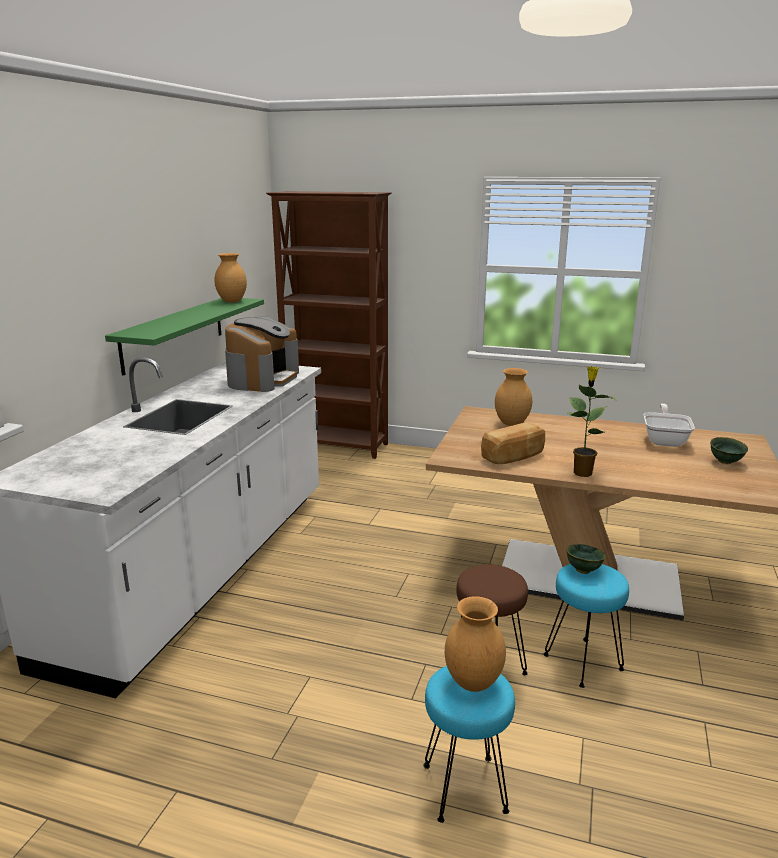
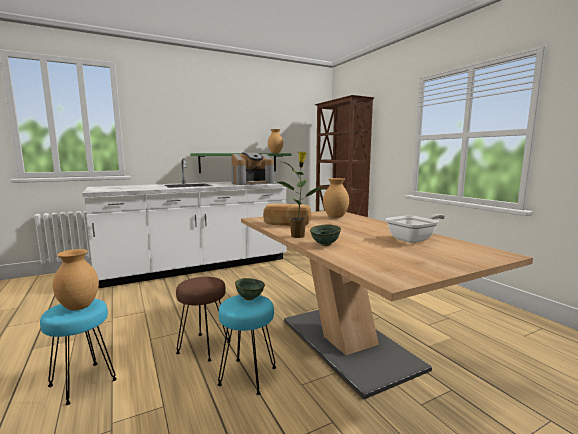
camera: 45 degrees right, 10 degrees down
(726, 462) = (425, 257): green bowl -> green bowl (325, 245)

